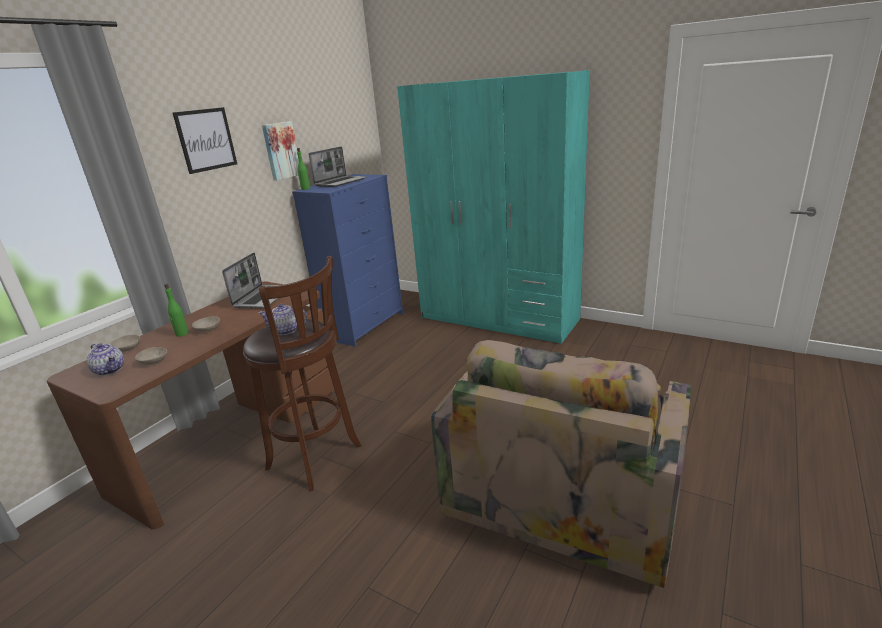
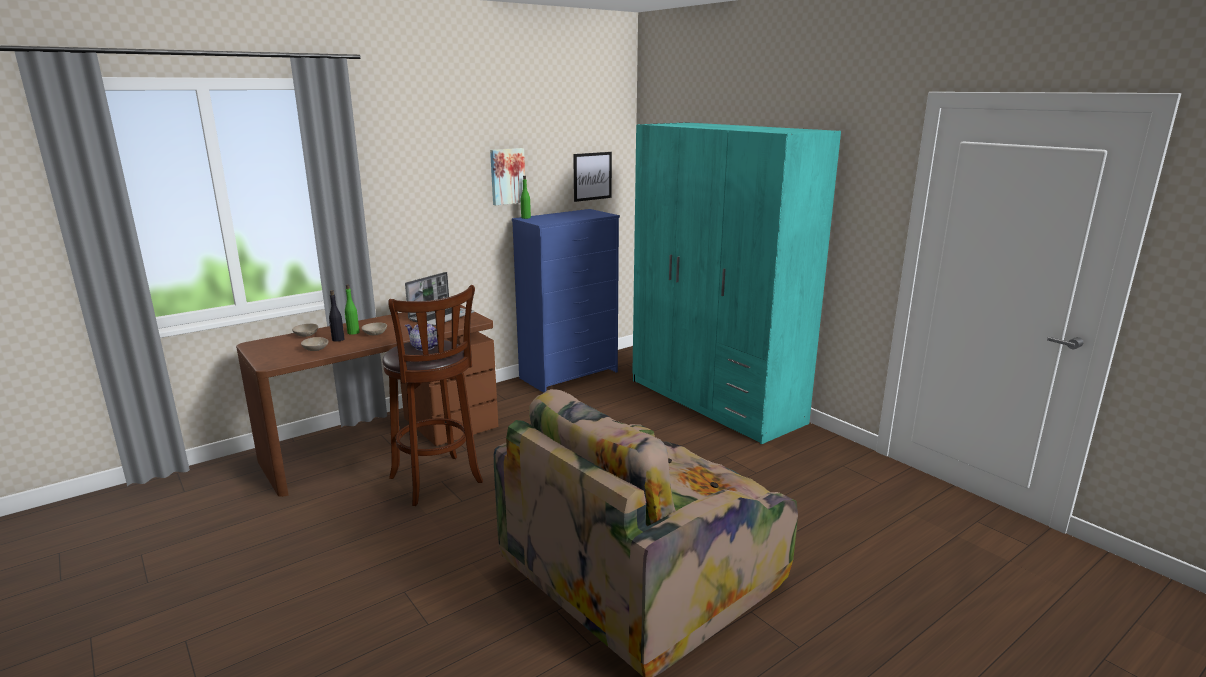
camera: 20 degrees right, 5 degrees down
(110, 370) = (282, 348): teapot -> none
(171, 345) = (338, 339): none -> black bottle
(206, 140) = (428, 159): picture -> picture (592, 176)
(340, 182) = (565, 216): laptop -> none

